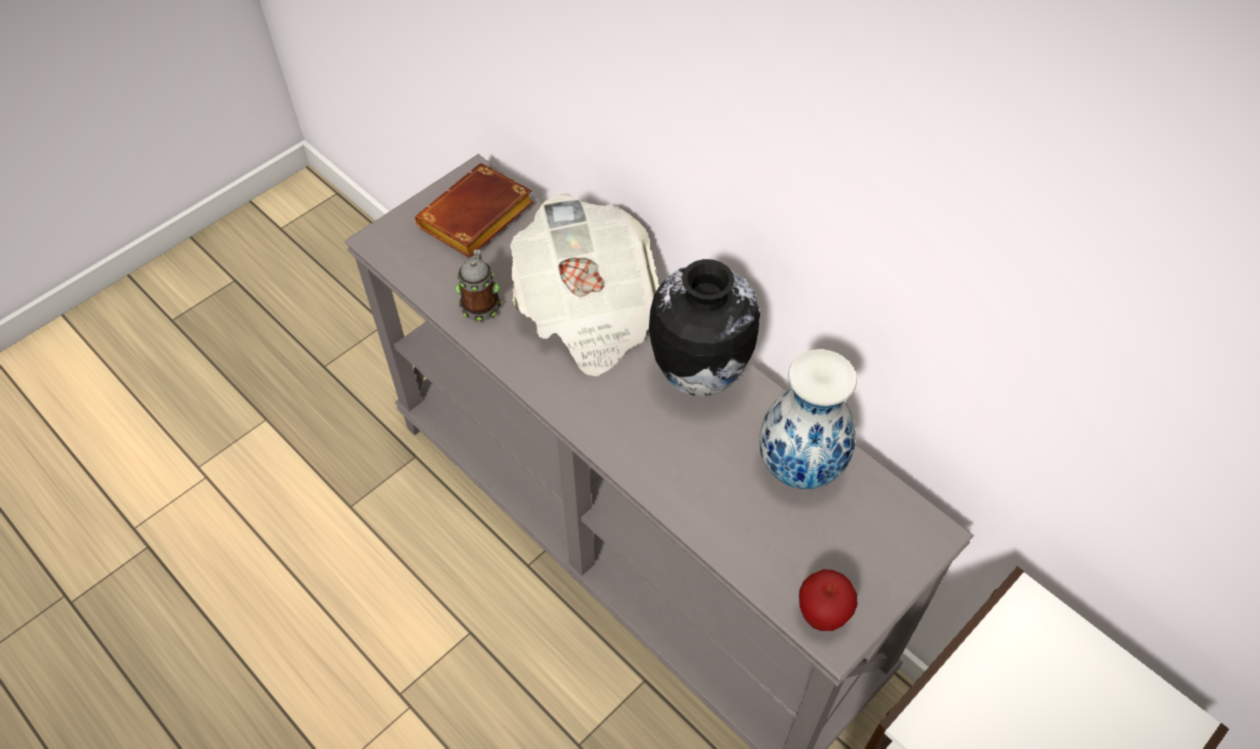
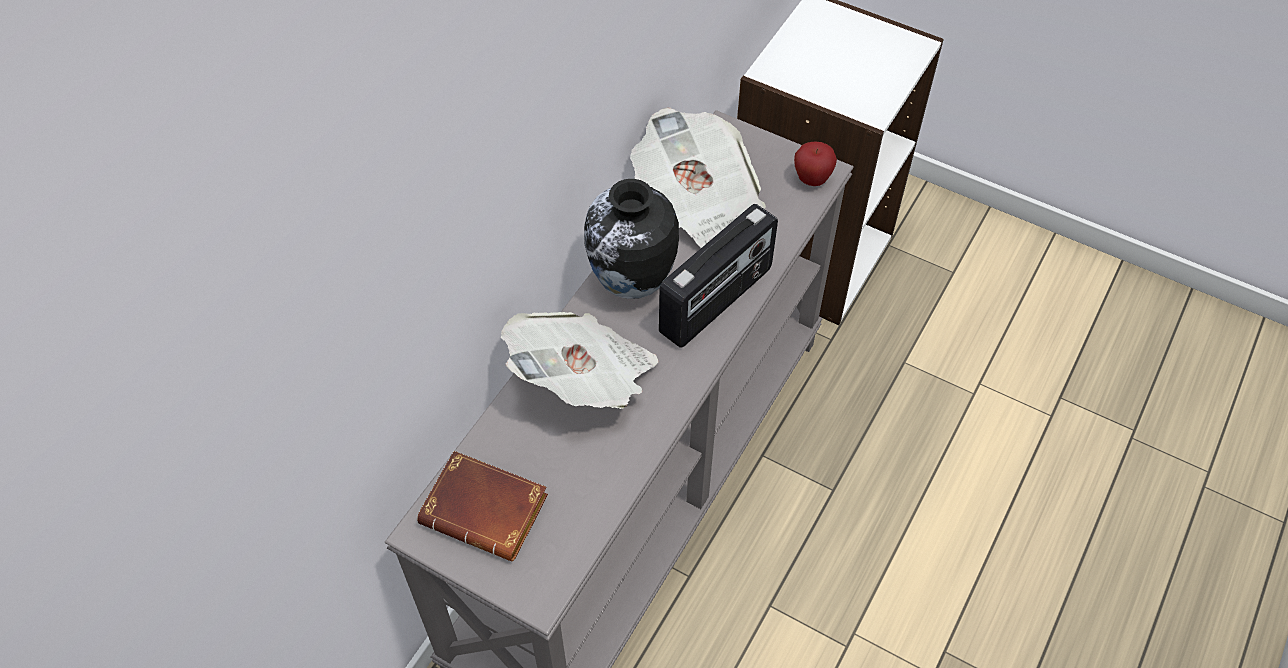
camera: 105 degrees left, 0 degrees up
(481, 302) = (597, 471): mug -> none
(650, 451) = (717, 301): none -> radio
(799, 468) = (697, 207): vase -> newspaper

